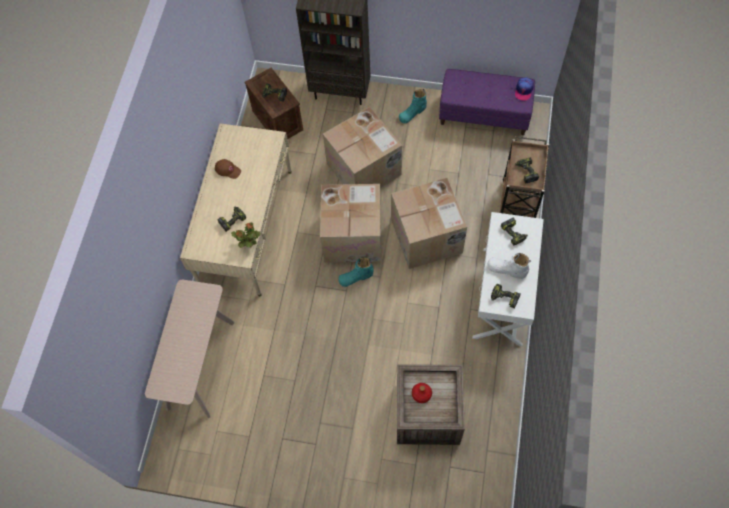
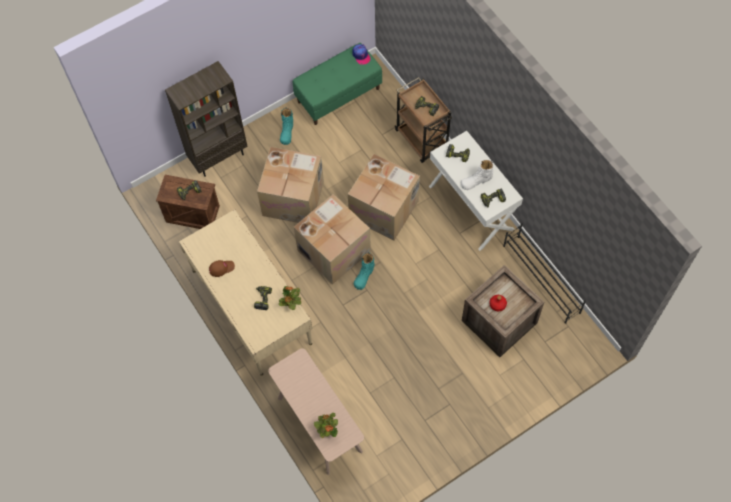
camera: 45 degrees left, 0 degrees up
(171, 370) = (327, 430): none -> potted plant
(484, 114) = (338, 94): purple bench -> green bench
(502, 410) = (541, 279): none -> black shoe rack

